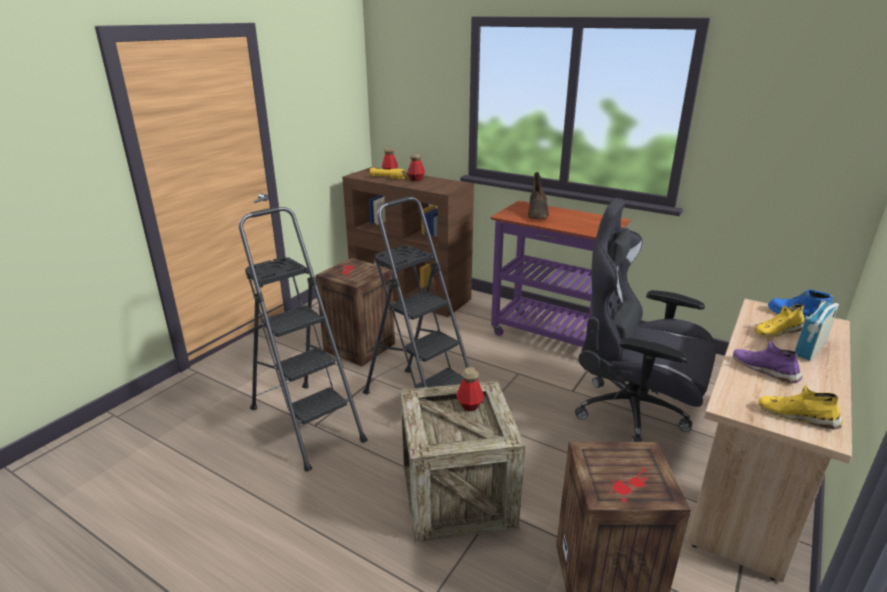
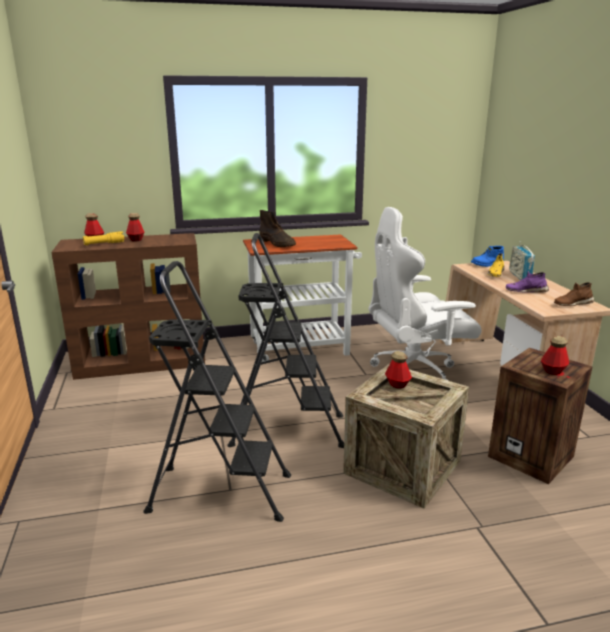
camera: 45 degrees left, 5 degrees down
(358, 347) = (165, 419): crate -> none
(551, 336) = (301, 349): purple cart -> white cart
(620, 482) = (553, 371): none -> bottle
(637, 415) = (418, 370): black office chair -> white office chair
(797, 416) = (572, 304): yellow shoe -> brown shoe

